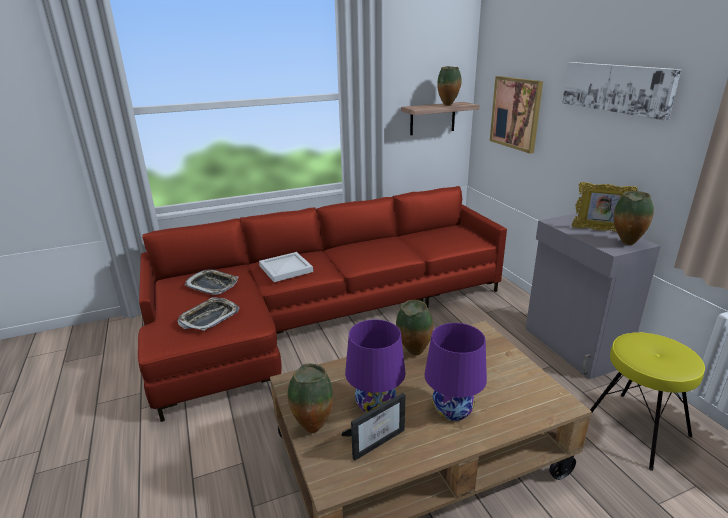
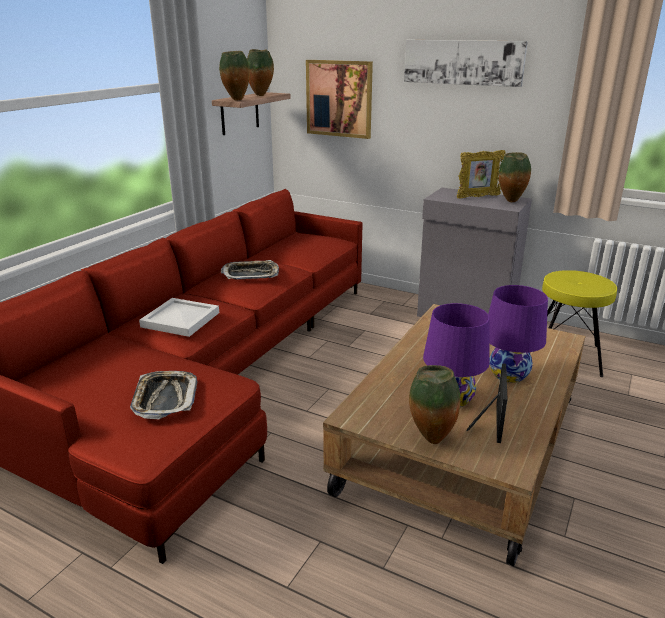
camera: 40 degrees left, 0 degrees up
(212, 285) = (106, 367): tray -> tray (250, 274)
(413, 353) = (419, 348): vase -> vase (236, 100)

